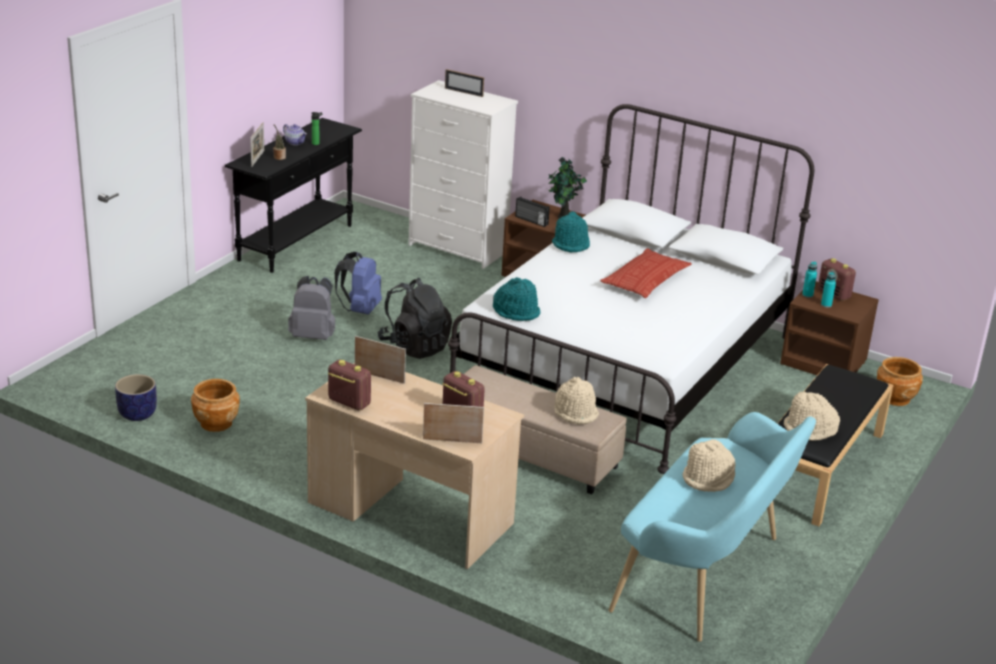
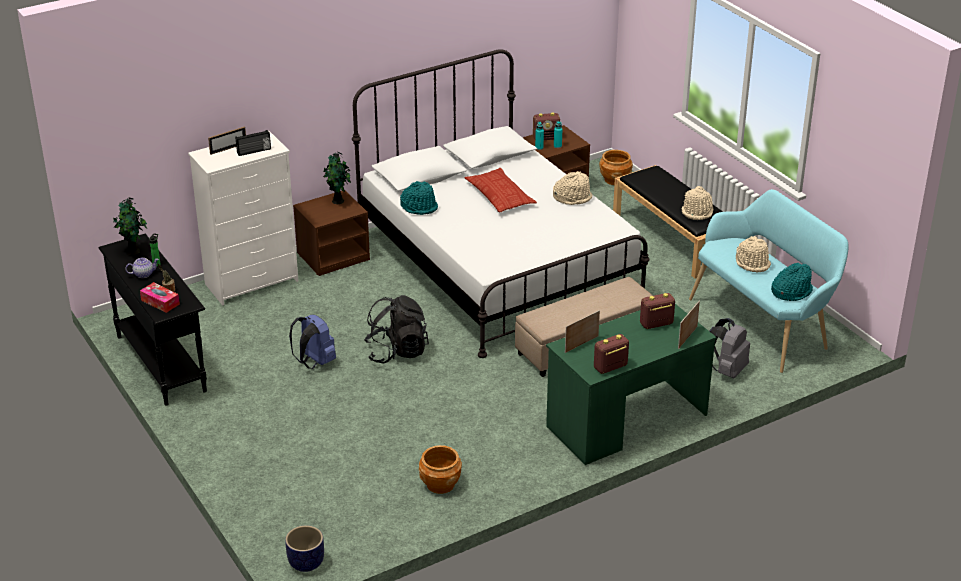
camera: 60 degrees left, 5 degrees up
(137, 414) = (395, 525): planter -> planter (305, 563)
(257, 158) = (160, 302): picture frame -> tissue box
(313, 336) = (338, 398): grey backpack -> grey backpack (727, 370)
(327, 131) = (134, 251): none -> potted plant
(410, 513) = (626, 421): beige desk -> green desk
(516, 312) = (508, 262): turquoise hat -> turquoise hat (791, 292)
(531, 221) = (331, 217): radio -> radio (254, 151)
(576, 412) = (612, 293): beige hat -> beige hat (572, 197)

